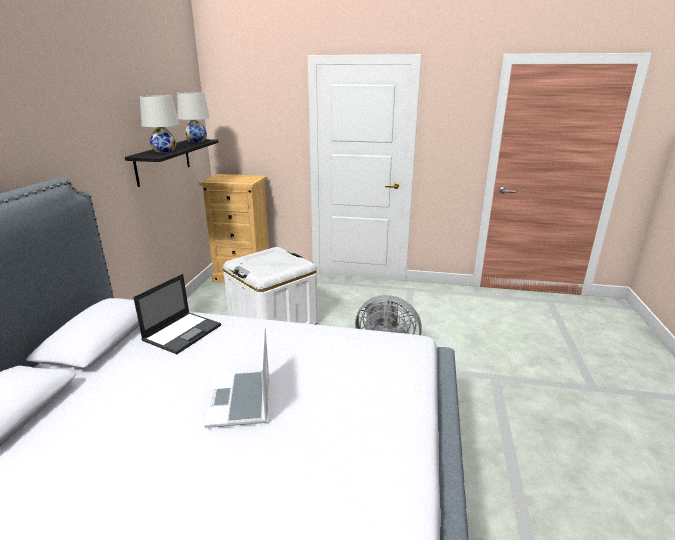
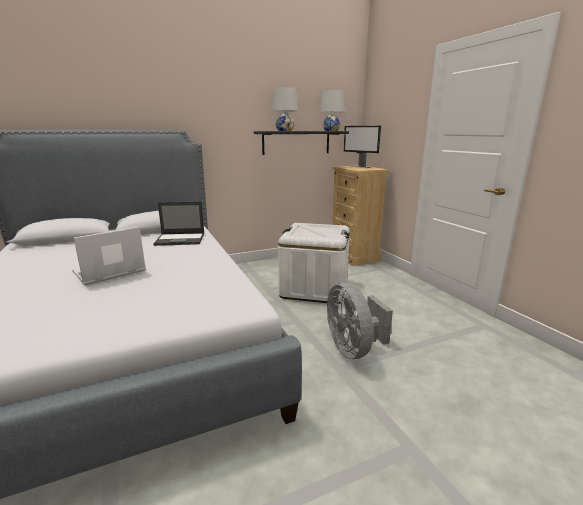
camera: 55 degrees right, 5 degrees down
(230, 177) = (360, 167): none -> monitor

